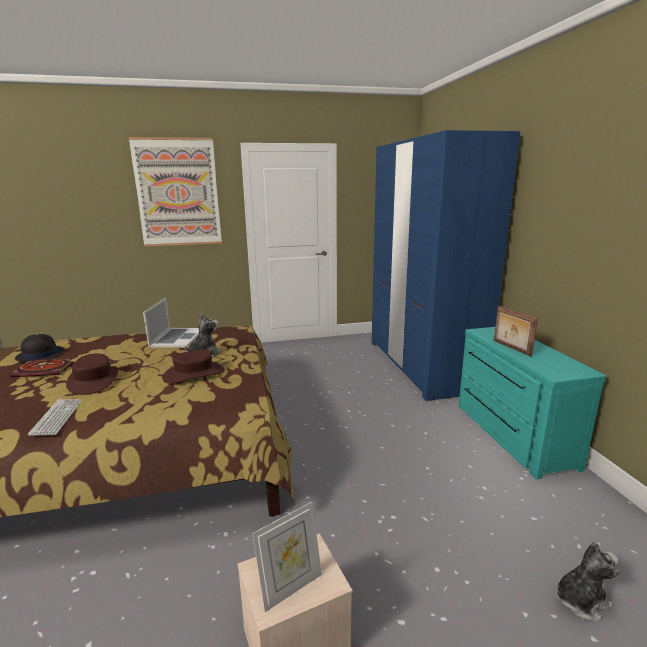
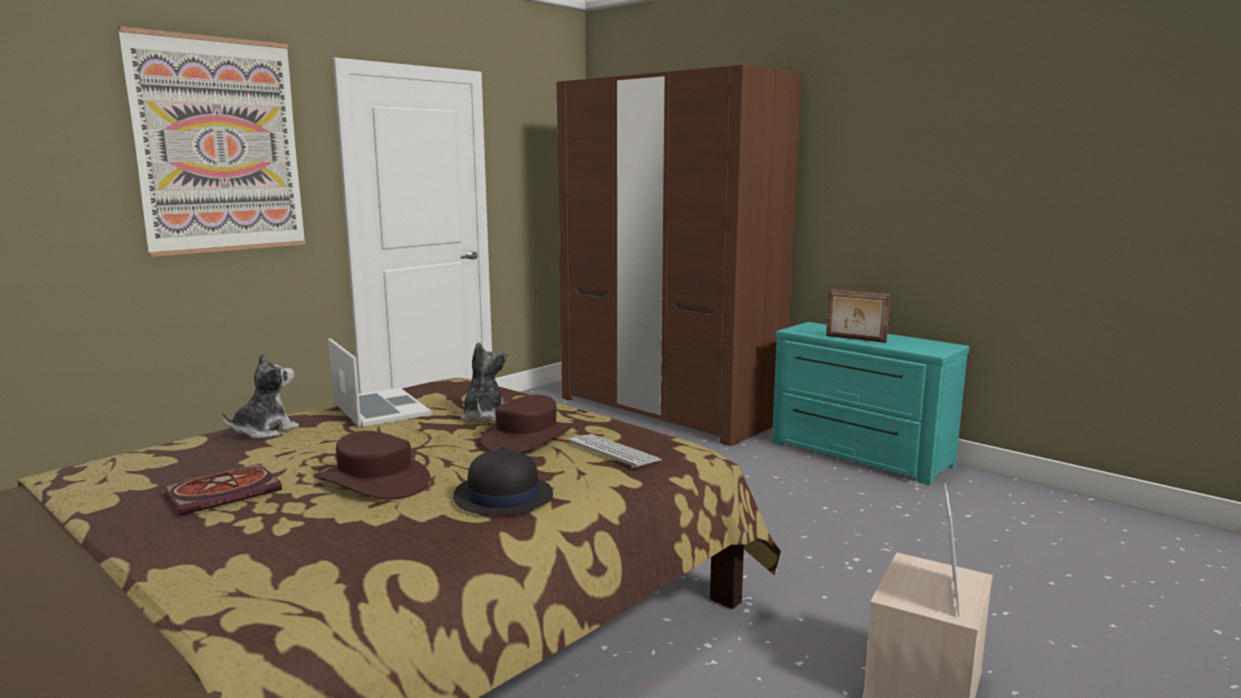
camera: 35 degrees left, 5 degrees down
(40, 354) = (144, 479): black hat -> black hat (502, 496)
(57, 417) = (435, 528): keyboard -> keyboard (613, 452)
(421, 365) = (667, 410): blue wardrobe -> brown wardrobe
(580, 600) = (1070, 557): plush toy -> plush toy (264, 431)

